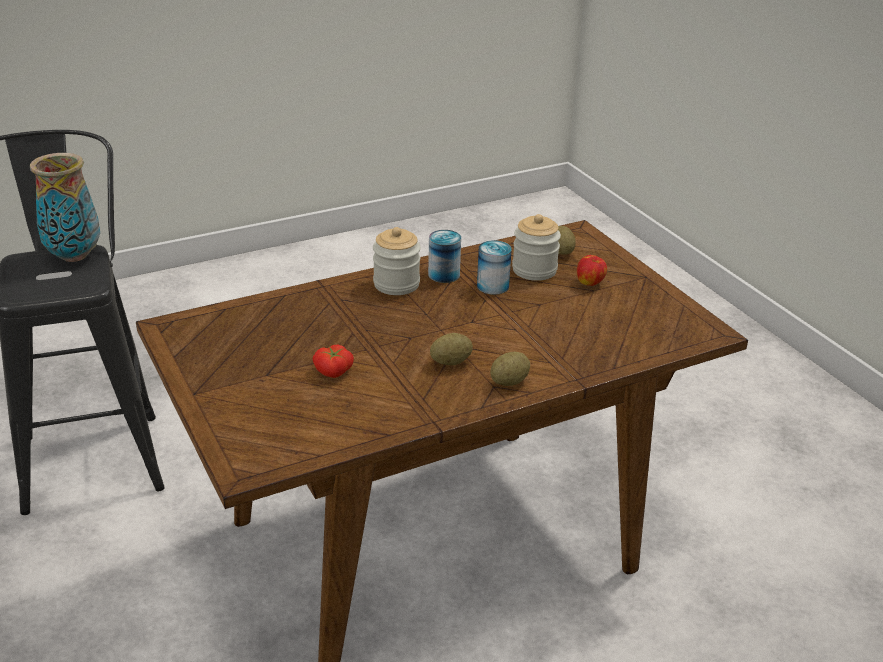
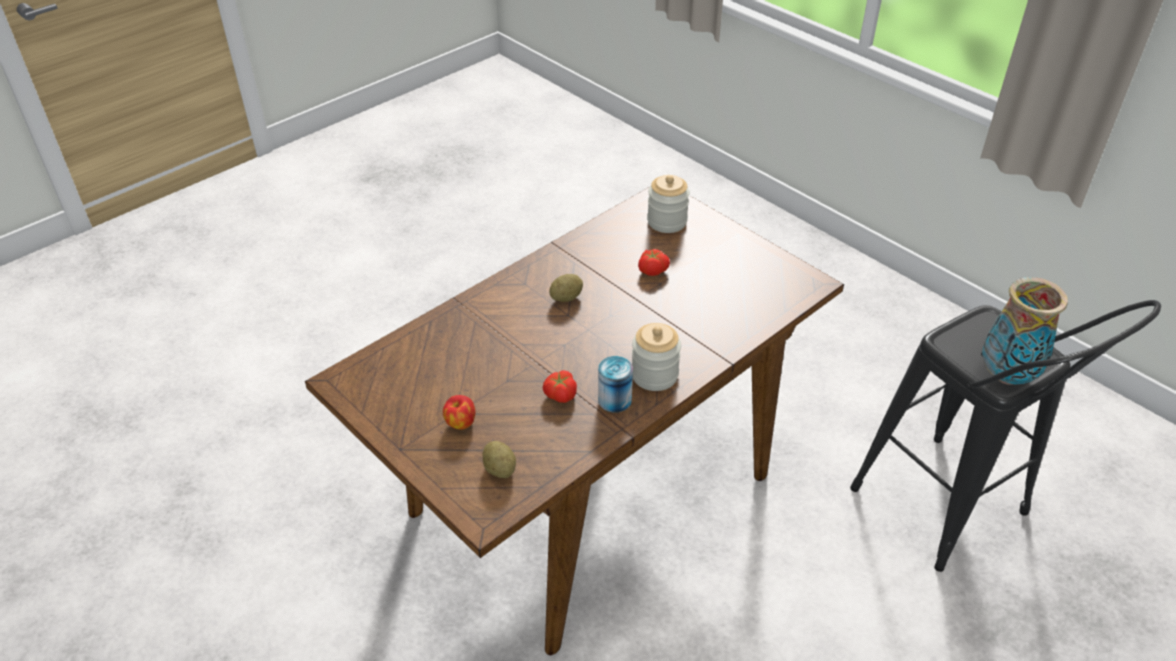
camera: 165 degrees right, 10 degrees up
(492, 286) = (559, 395): can -> tomato
(509, 382) = (514, 289): potato -> none
(534, 270) = (523, 430): jar -> jar (667, 221)

